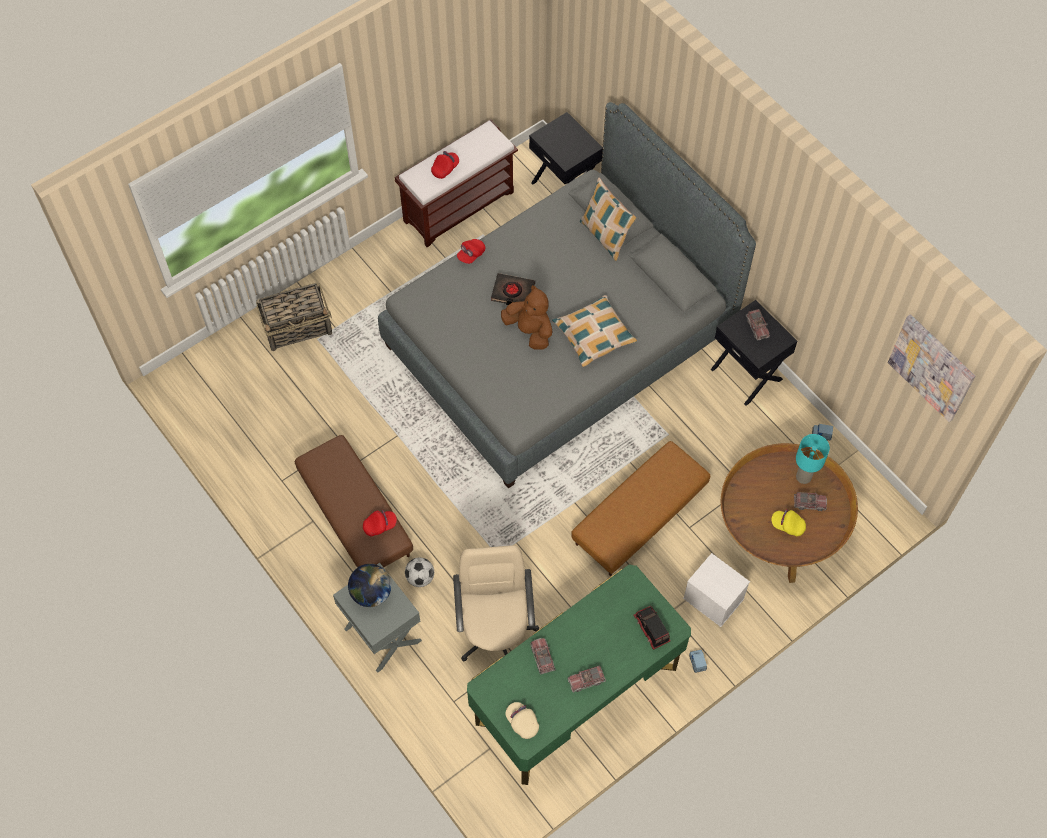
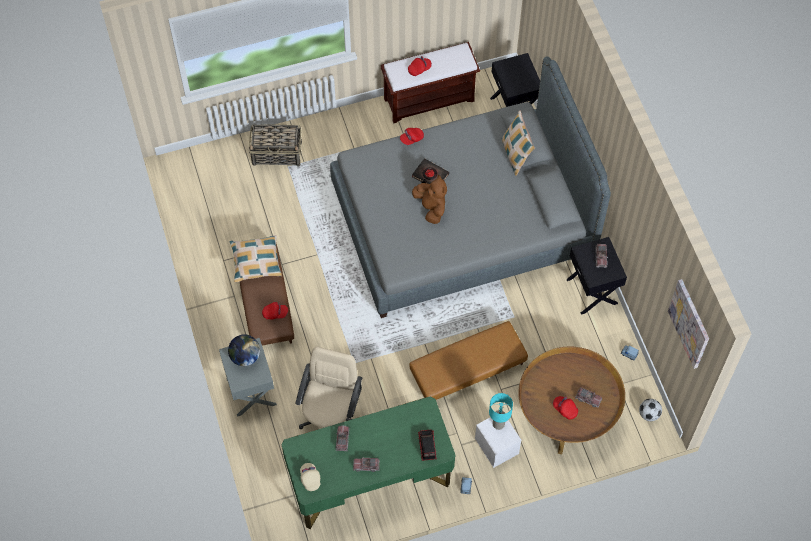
camera: 20 degrees right, 0 degrees up
(420, 577) = (293, 360): football -> football (649, 414)
(594, 335) = (476, 225): pillow -> pillow (256, 261)
(787, 525) = (565, 409): yellow cap -> red cap
(803, 477) = (592, 378): turquoise table lamp -> turquoise table lamp (498, 424)

